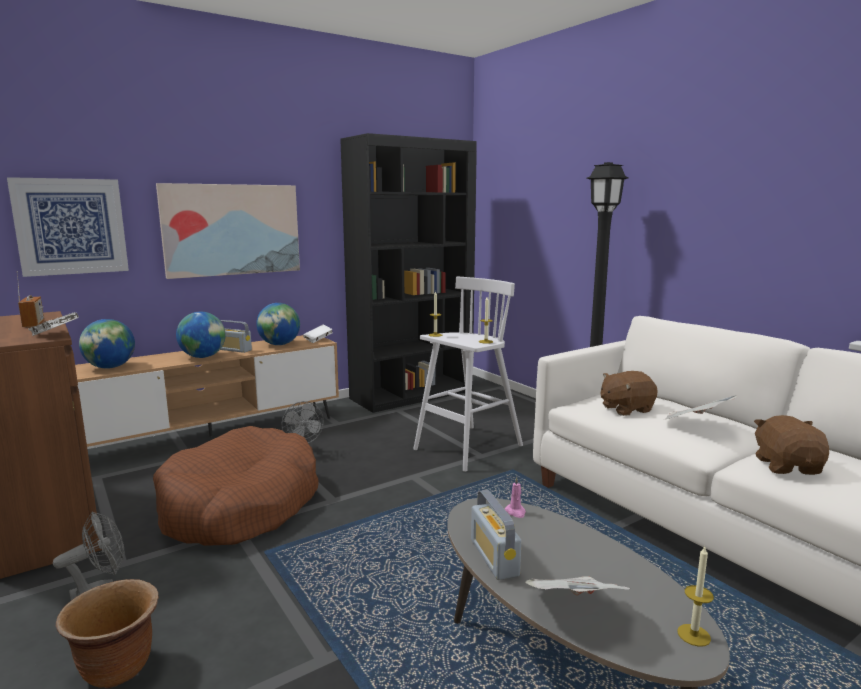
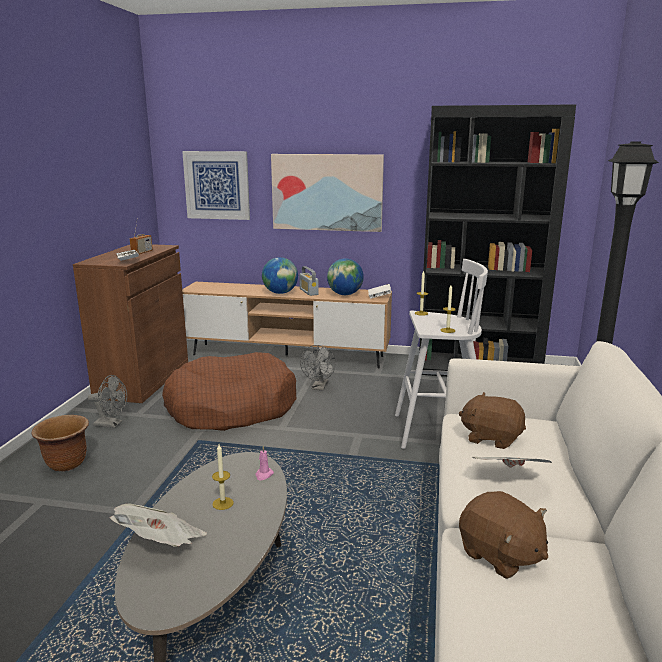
camera: 45 degrees right, 5 degrees up
(110, 367) = (222, 288): globe -> none
(494, 558) = (191, 492): radio -> none
(694, 635) = (180, 603): candle -> candle (223, 503)
(787, 466) = (500, 555): brown plush toy -> brown plush toy turned 90 degrees clockwise

